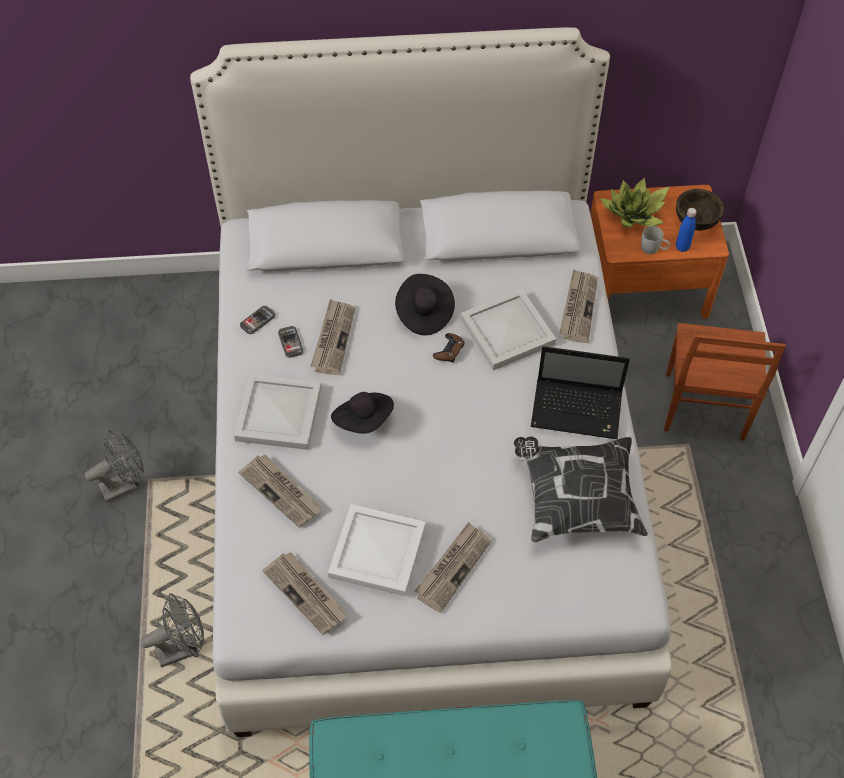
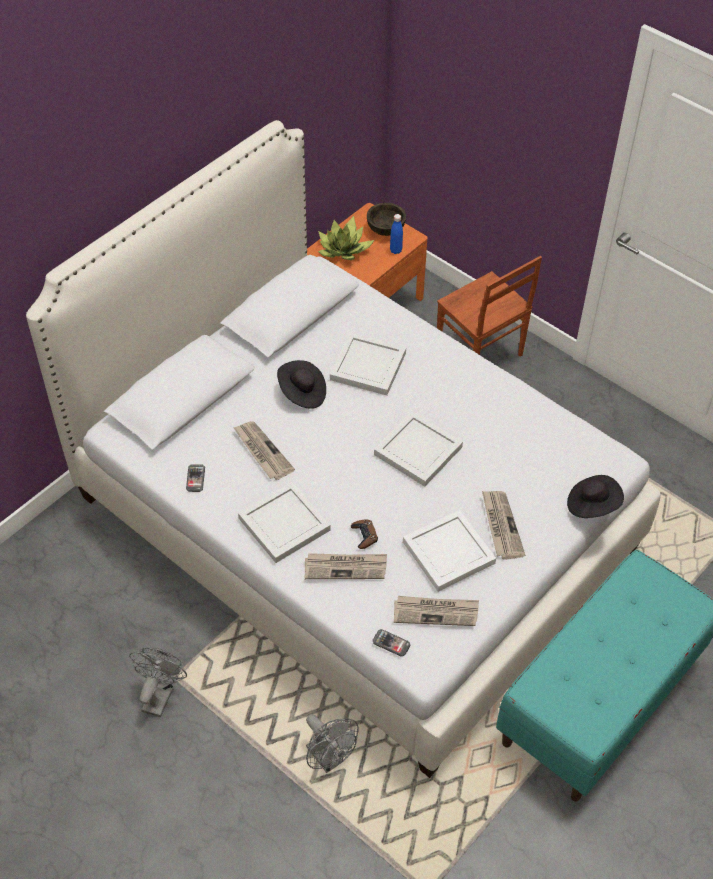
camera: 45 degrees left, 5 degrees down
(183, 648) = (329, 759): grey fan -> grey fan turned 120 degrees clockwise
(290, 342) = (236, 475): phone -> phone (391, 643)
(364, 420) = (344, 485): black hat -> black hat (592, 505)
(449, 350) = (345, 404): brown game controller -> brown game controller (364, 535)
(461, 440) = (418, 449): none -> white tray
(576, 499) = (522, 431): pillow -> none
(578, 307) = (393, 321): newspaper -> none
(578, 410) = (464, 380): laptop -> none
(653, 249) = (380, 263): white mug -> none

